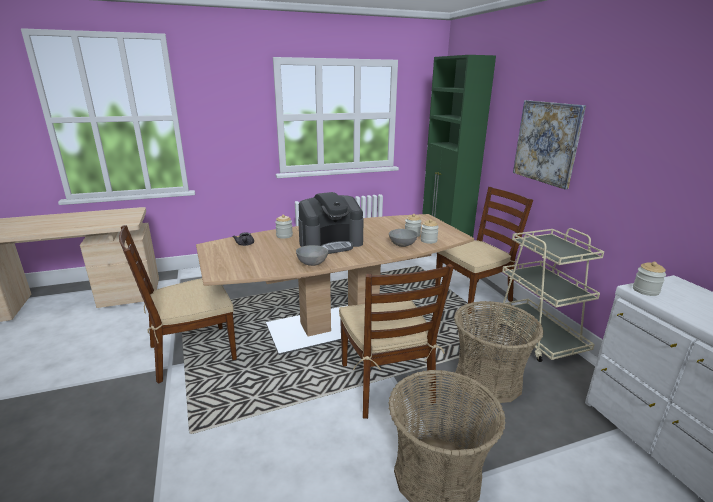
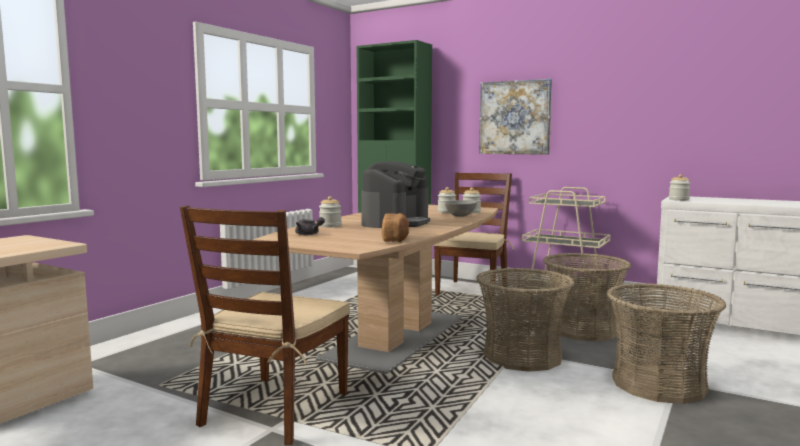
camera: 40 degrees left, 15 degrees down
(271, 268) = (395, 238): none -> bread
(312, 263) = (423, 231): grey bowl -> none
(386, 383) = (522, 356): brown chair -> basket

